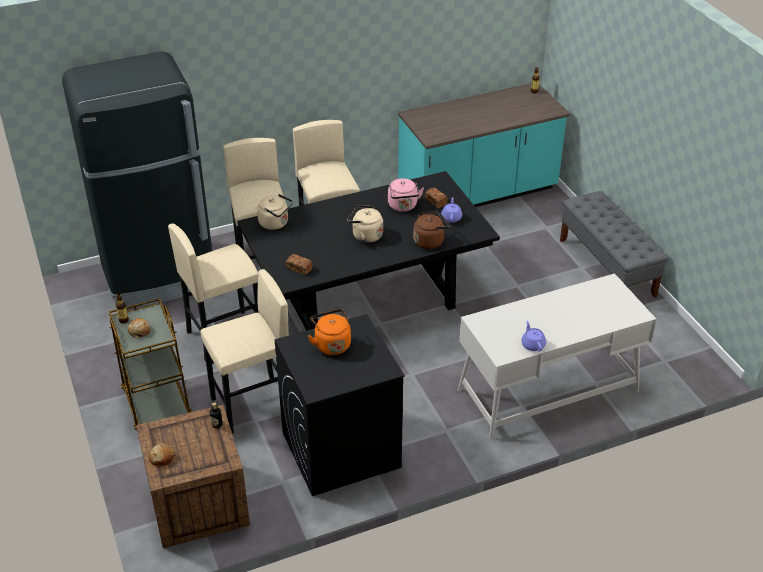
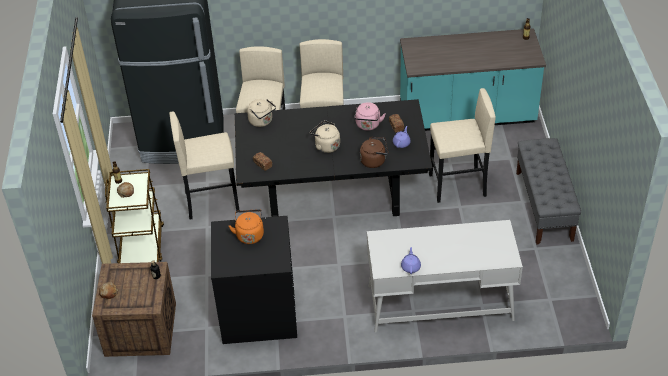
camera: 20 degrees right, 5 degrees up
(252, 406) = (209, 263): beige stool -> beige stool (457, 186)

